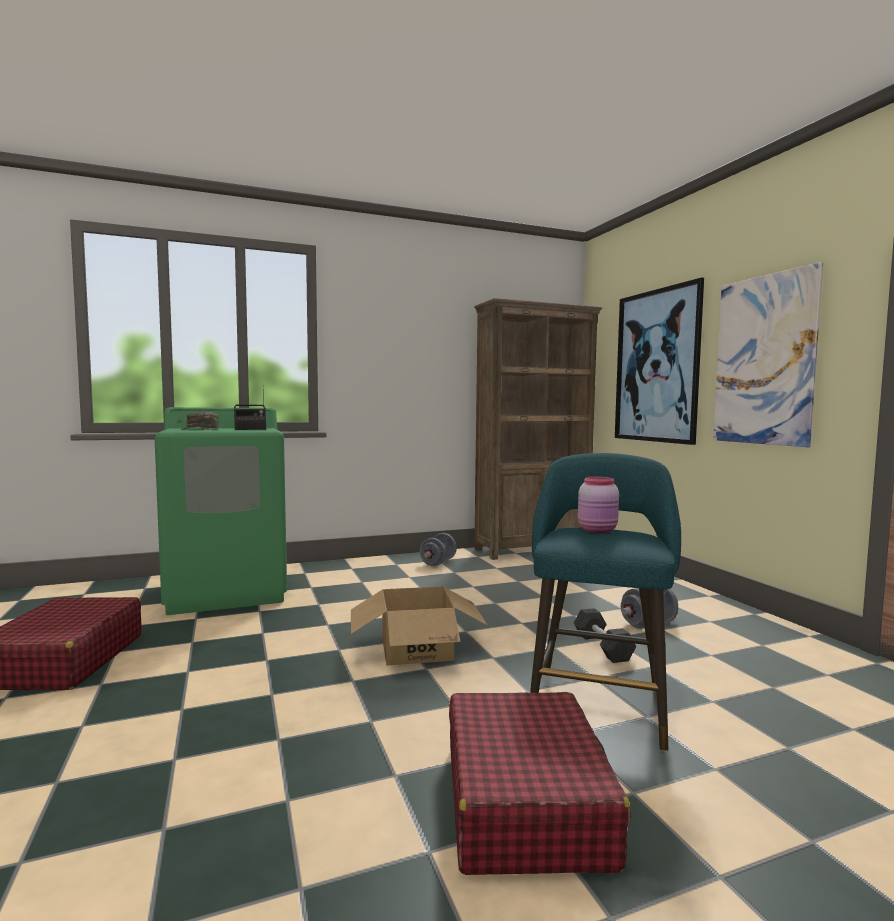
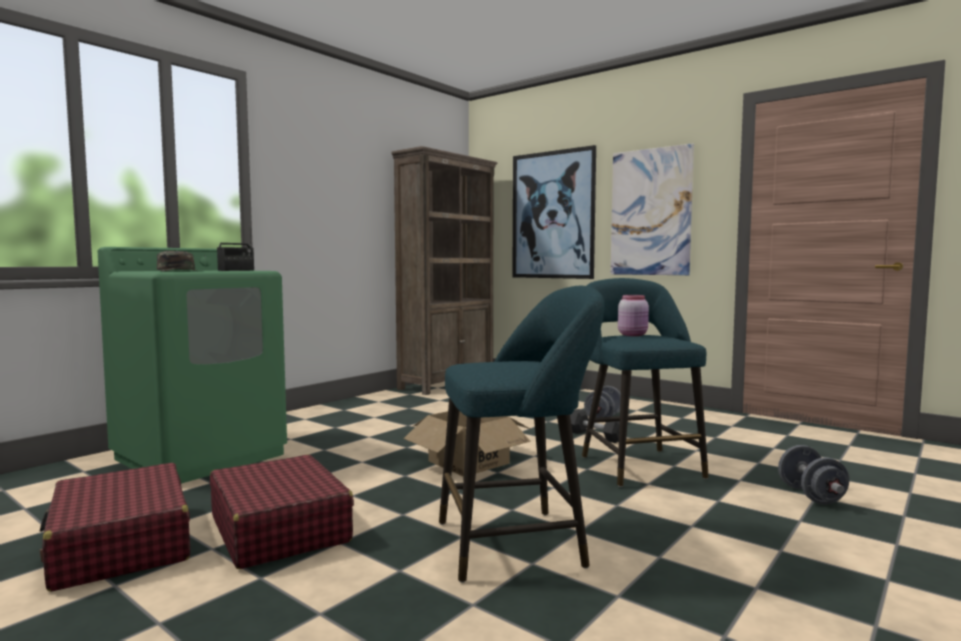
camera: 30 degrees left, 0 degrees up
(313, 767) = (518, 543): none -> turquoise stool
(438, 562) = (382, 403): grey dumbbell -> grey dumbbell (811, 495)
(525, 801) = (672, 520): red suitcase -> red suitcase (279, 529)

